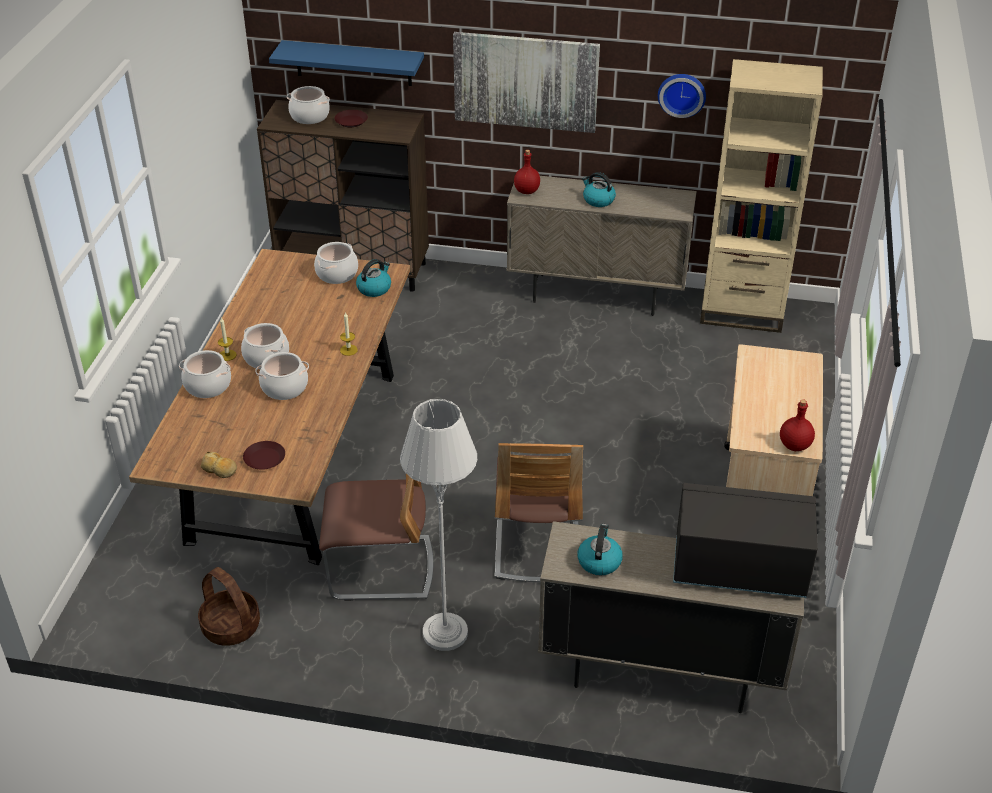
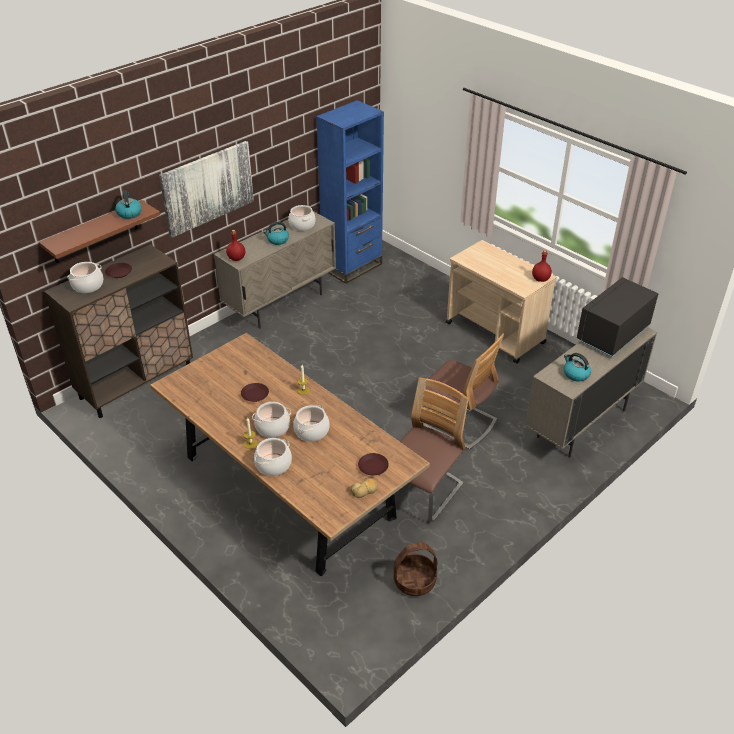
camera: 55 degrees left, 0 degrees up
(308, 320) = (254, 395): none -> brown plate
(337, 274) = (219, 364): cooking pot -> cooking pot (302, 225)
(353, 63) = (94, 232): blue shelf -> brown shelf
(374, 288) = (253, 355): kettle -> kettle (129, 213)
(445, 633) = (494, 488): grey floor lamp -> none
(682, 94) = (292, 151): wall clock -> none
(741, 312) = (352, 266): beige bookcase -> blue bookcase

